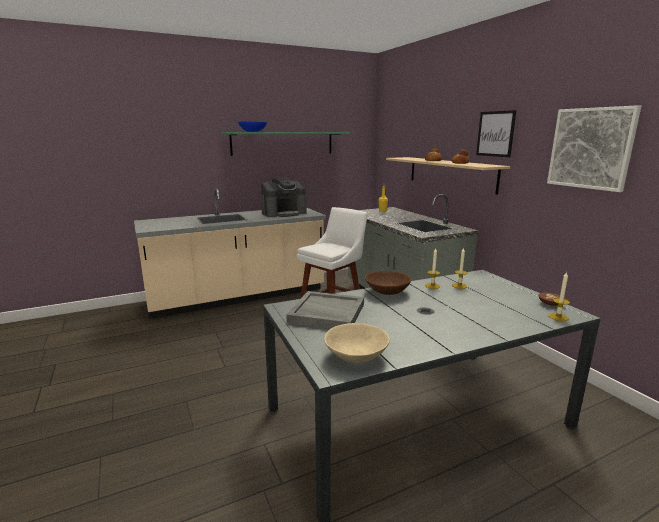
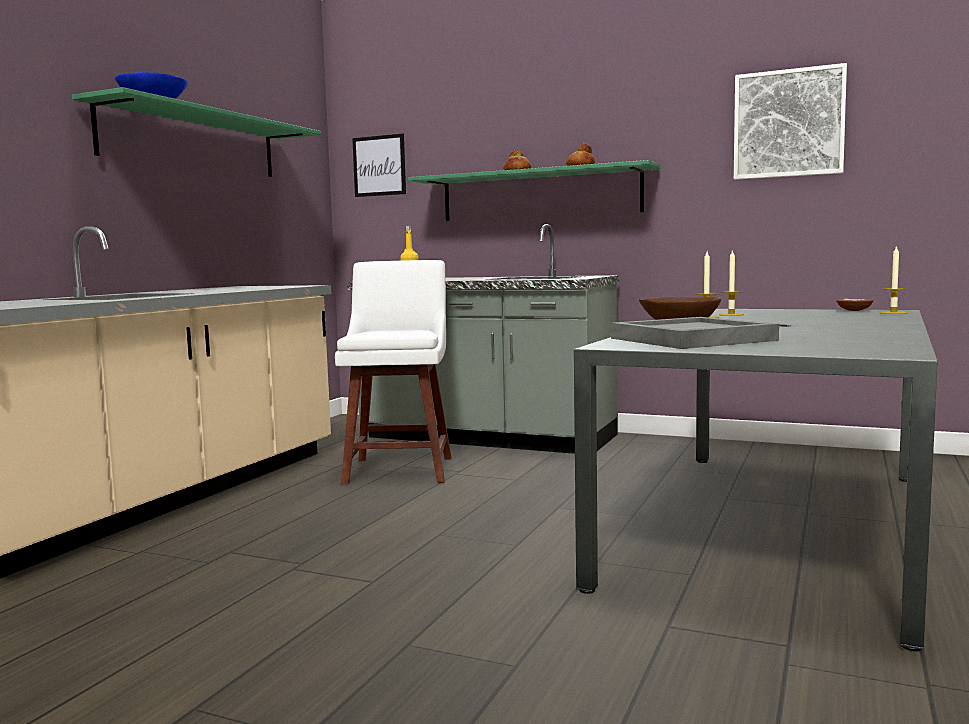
camera: 40 degrees left, 10 degrees down
(284, 213) = (237, 288): coffee machine -> none
(356, 356) = (866, 346): beige bowl -> none
(450, 173) = (539, 195): beige shelf -> green shelf
(495, 134) = (625, 120): picture -> picture (379, 166)

